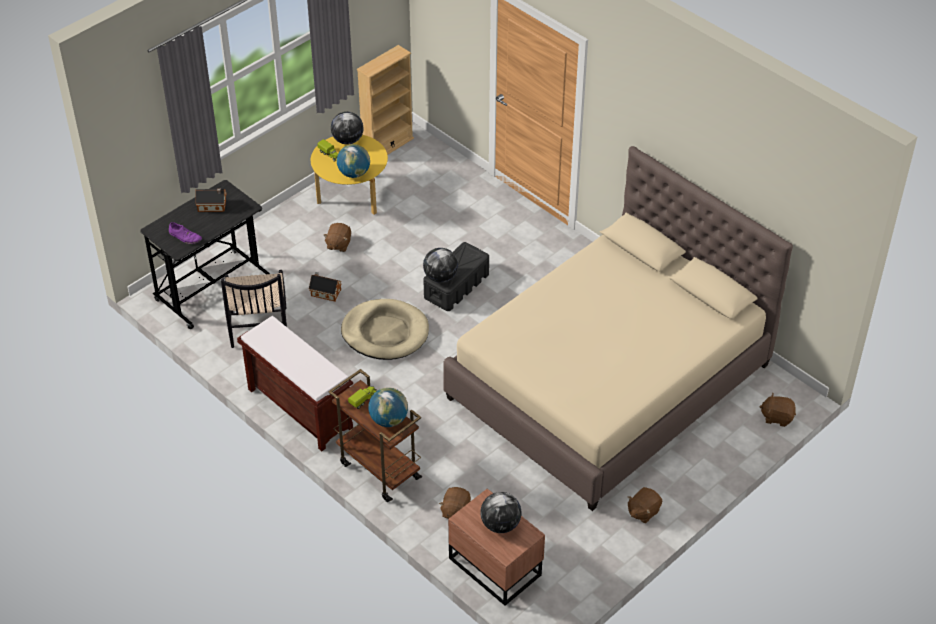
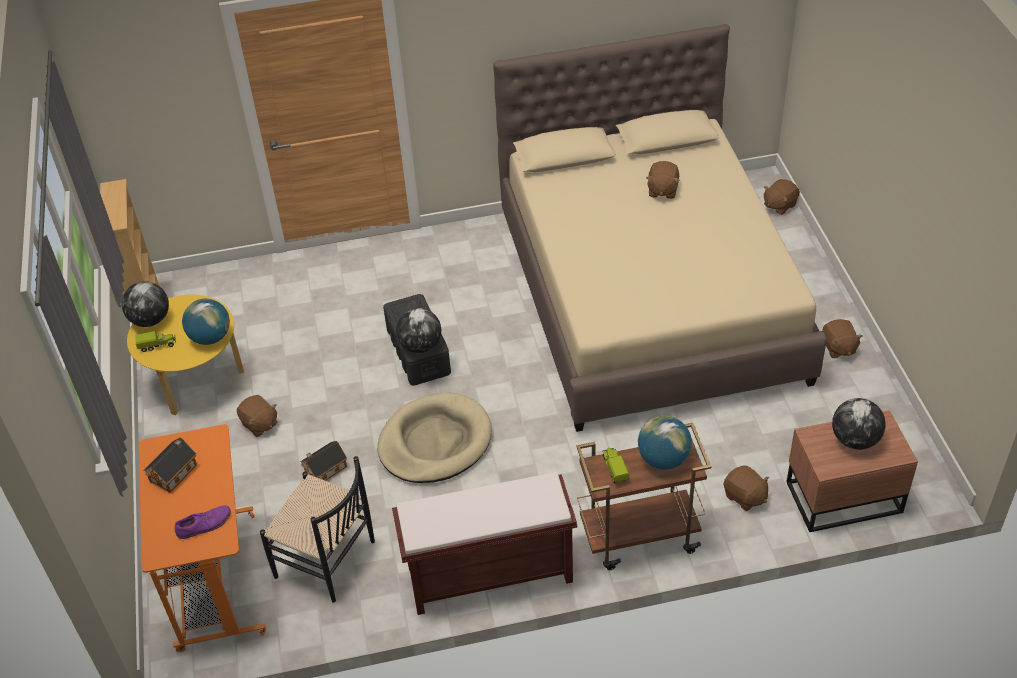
camera: 55 degrees left, 0 degrees up
(212, 289) = (217, 580): black desk -> orange desk
(650, 314) = (662, 190): none -> brown plush toy

